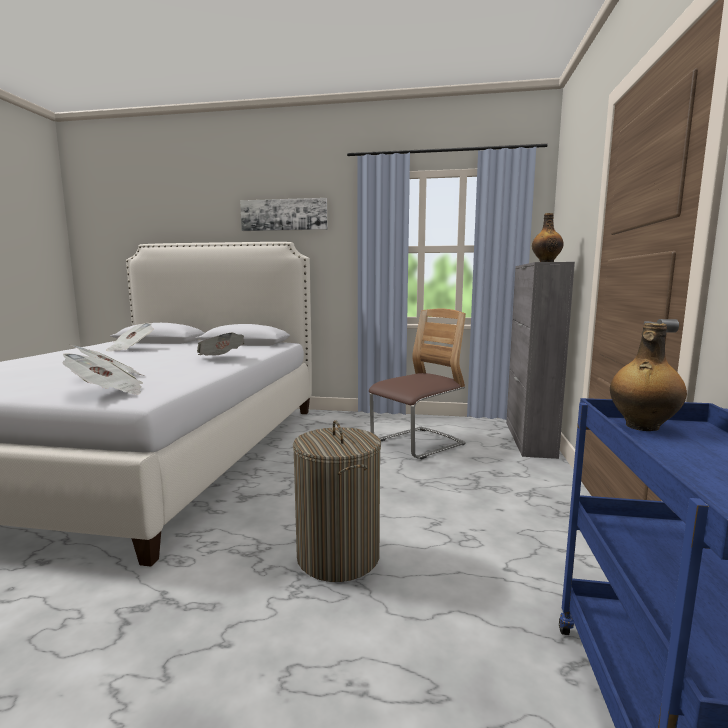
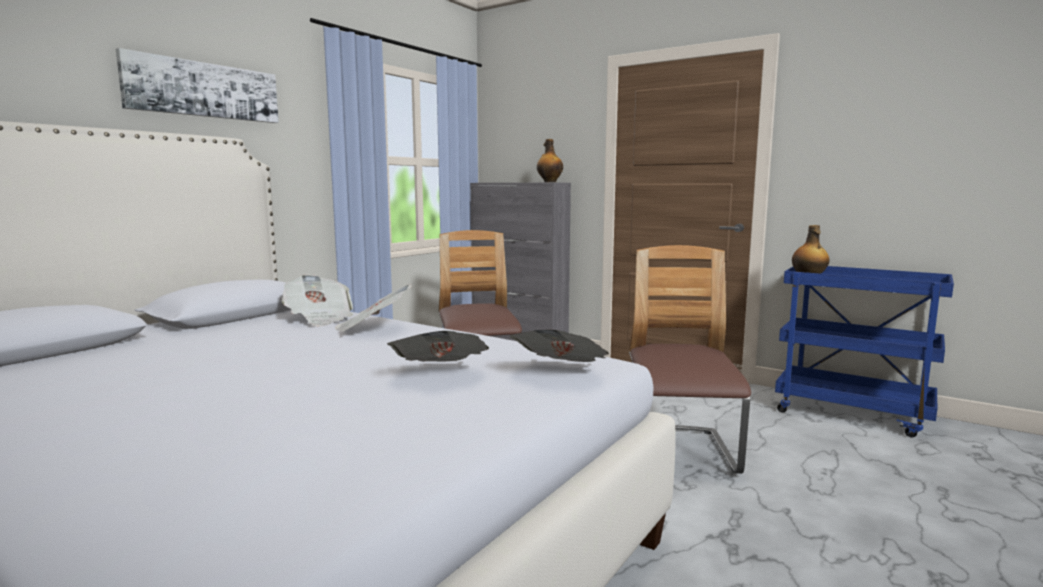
camera: 65 degrees left, 0 degrees up
(131, 349) = (109, 369): newspaper -> newspaper (319, 318)
(338, 556) = (679, 453): laundry basket -> chair

